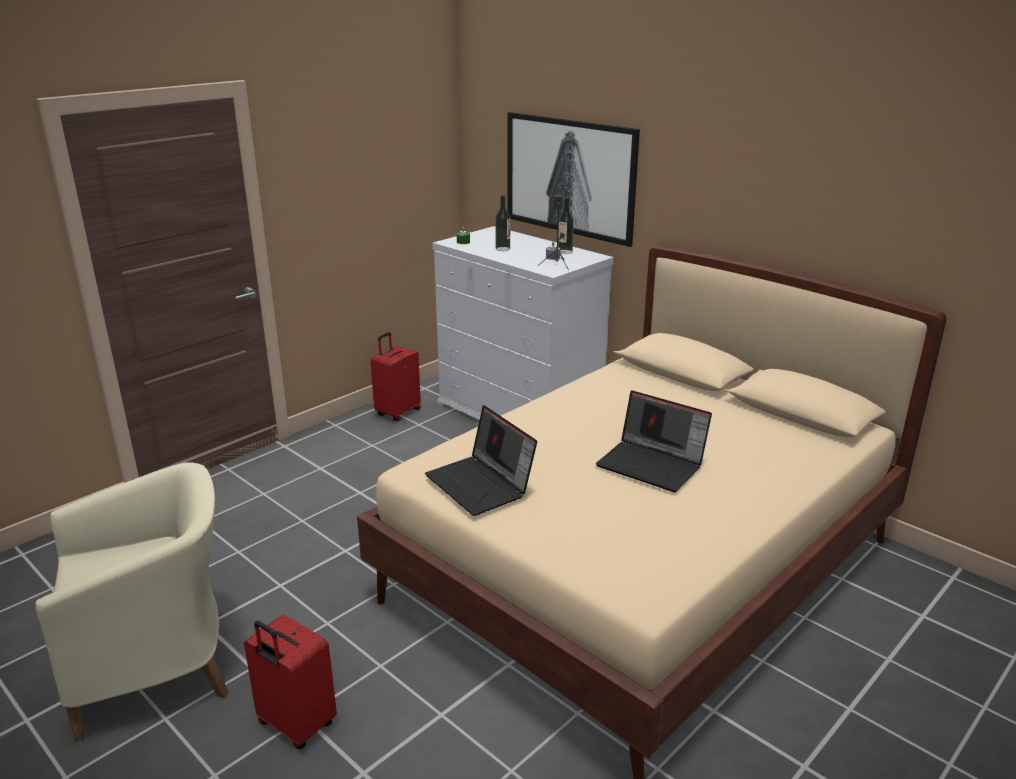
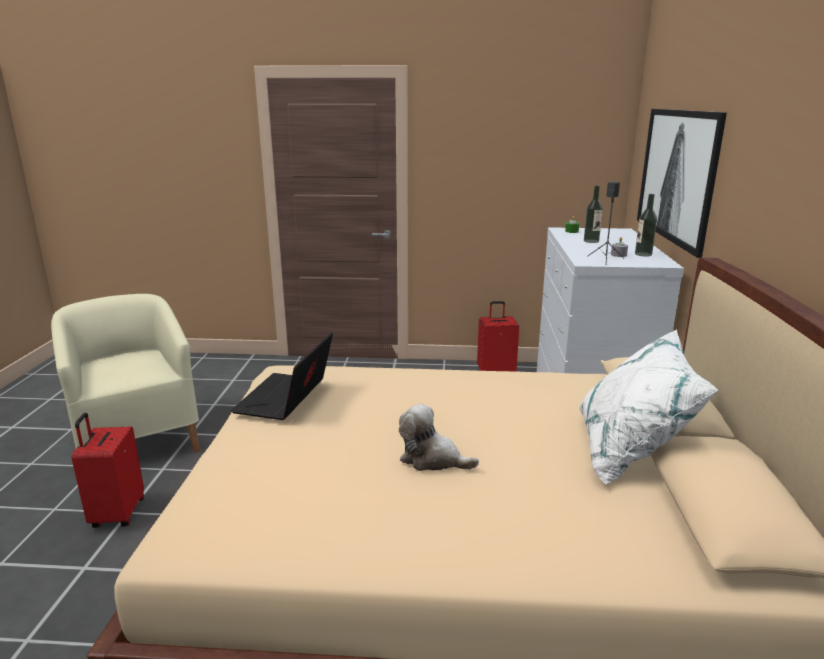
camera: 50 degrees right, 5 degrees down
(158, 669) = (138, 441): beige armchair -> beige armchair turned 150 degrees counterclockwise
(652, 465) = (432, 459): laptop -> plush toy
(719, 404) = (630, 452): none -> white pillow

